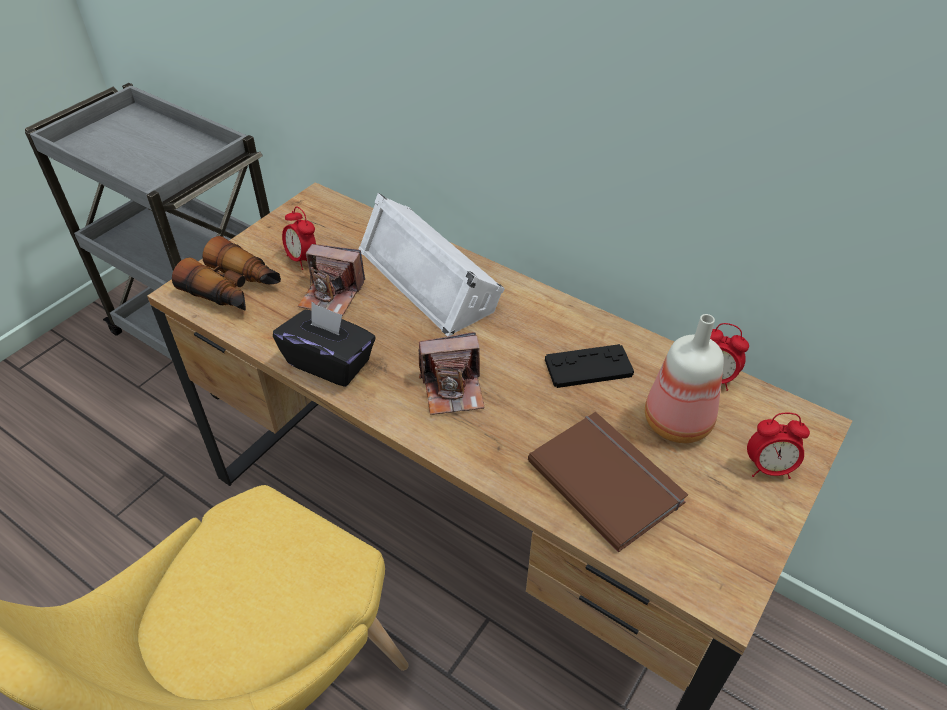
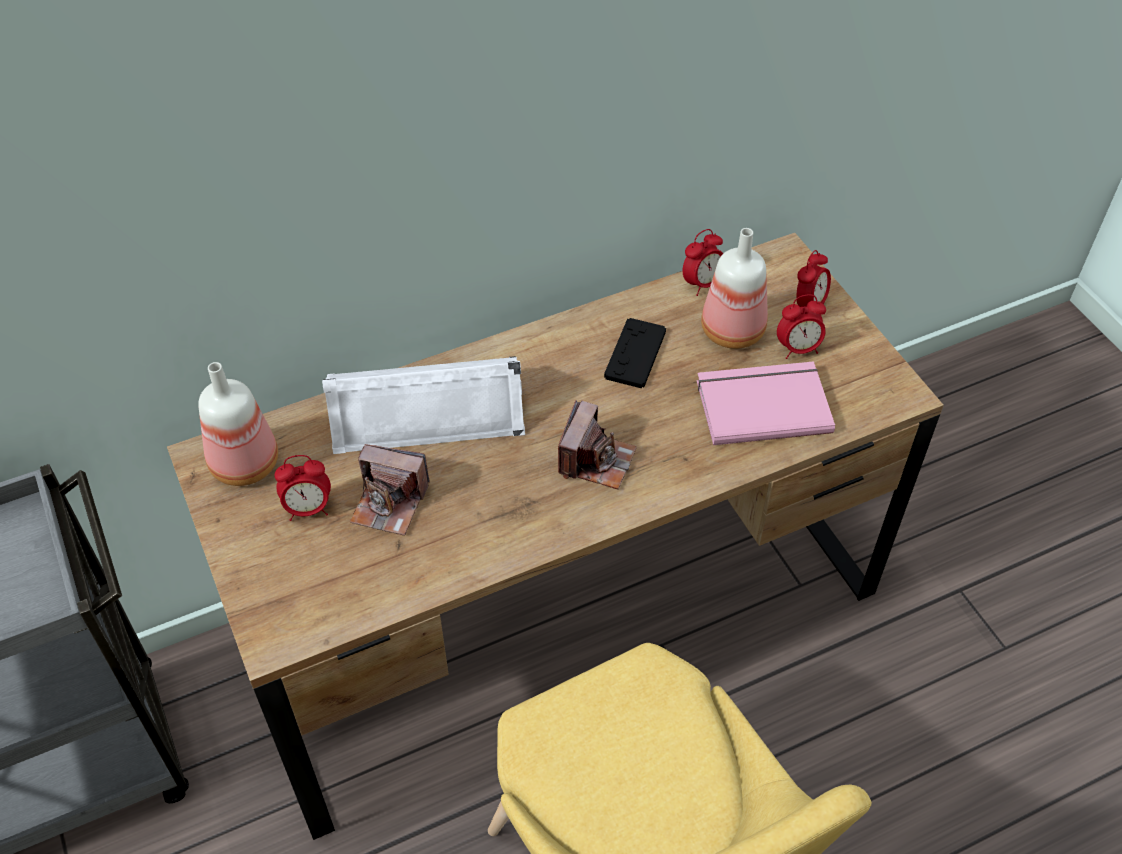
camera: 60 degrees left, 5 degrees up
(234, 289) = (309, 589): binoculars -> none
(322, 218) = (247, 465): none -> bottle
(330, 362) = (492, 542): black tissue box -> none
(332, 295) = (390, 503): camera -> camera turned 60 degrees clockwise
(607, 479) = (762, 404): brown book -> pink book
(702, 481) = (798, 349): none -> alarm clock

